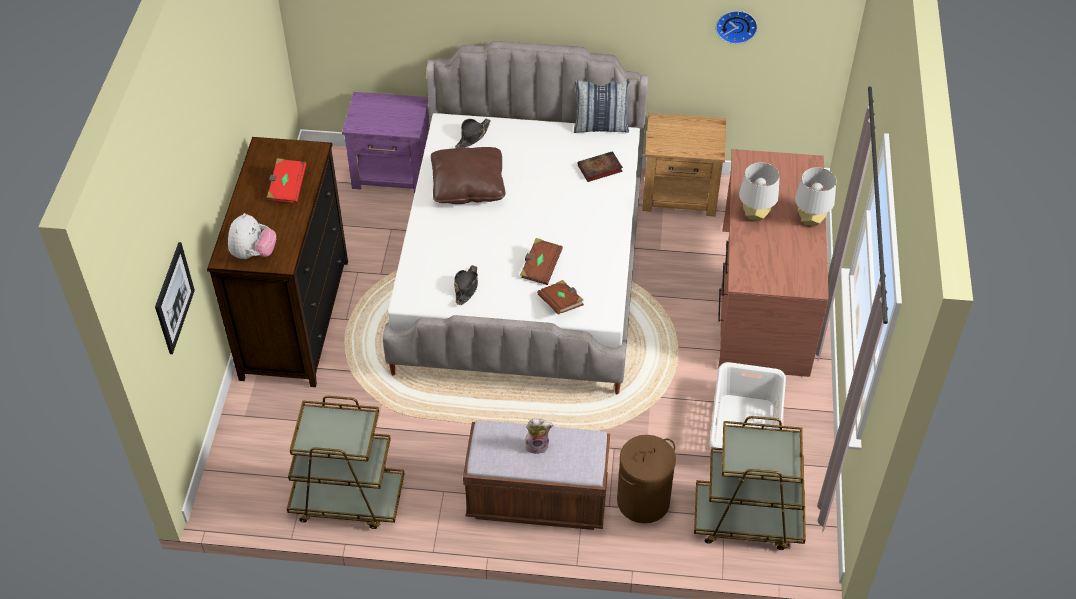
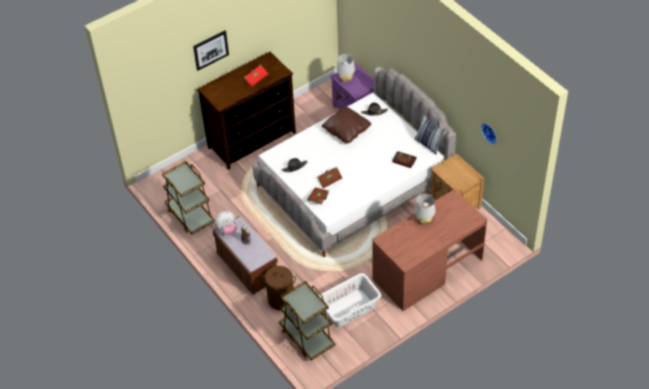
camera: 50 degrees right, 0 degrees up
(174, 298) = (164, 89): picture -> picture (211, 50)
(253, 254) = (216, 94): plush toy -> plush toy (226, 230)
(810, 220) = (442, 239): grey table lamp -> grey table lamp (345, 79)

